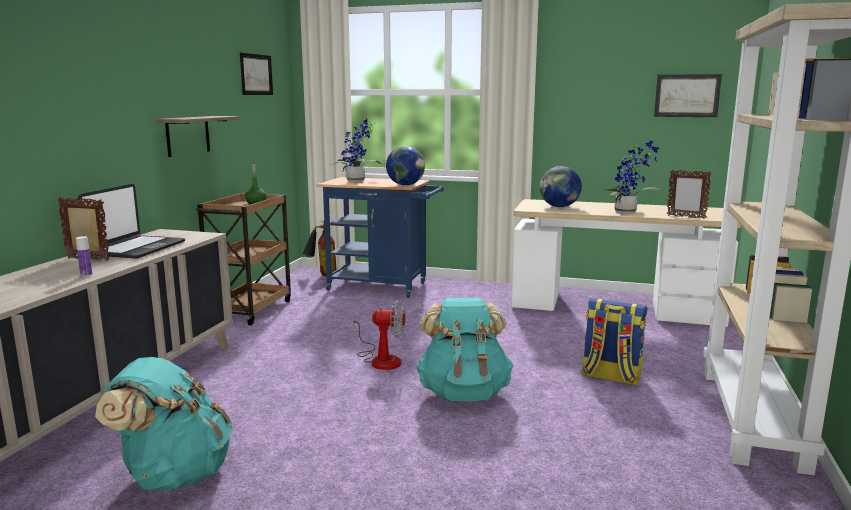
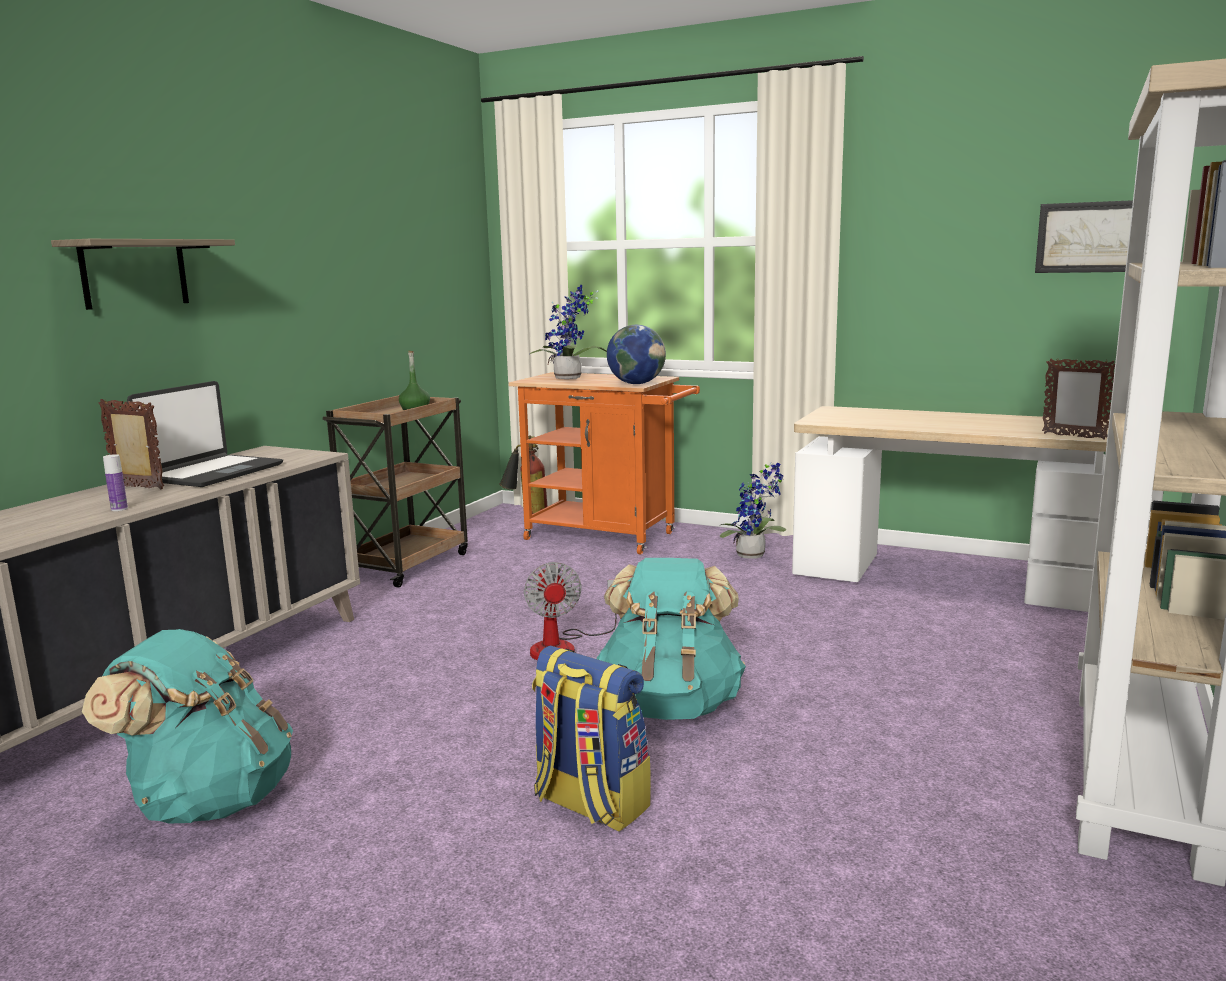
camera: 10 degrees right, 0 degrees up
(188, 135) = (312, 312): shelf -> shelf (134, 273)
(256, 74) = (426, 223): picture -> none
(381, 359) = (564, 646): fan -> fan turned 60 degrees clockwise
(383, 287) = (608, 537): blue cart -> orange cart
(559, 207) = (871, 418): globe -> none
(610, 377) = (915, 693): backpack -> backpack (589, 804)
(628, 212) = (979, 428): potted plant -> potted plant (754, 556)

